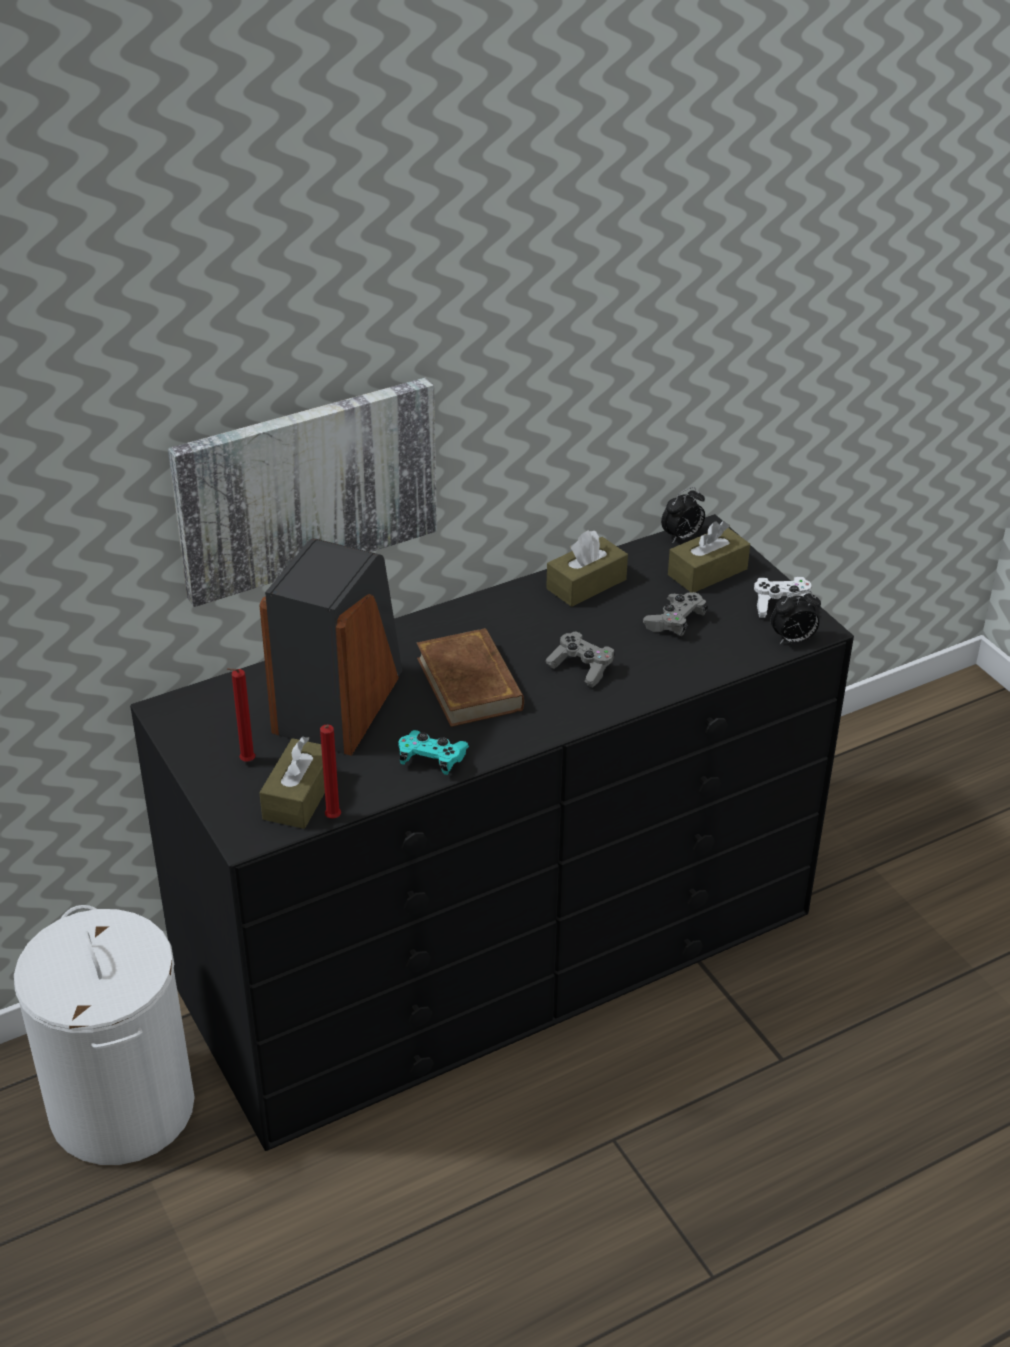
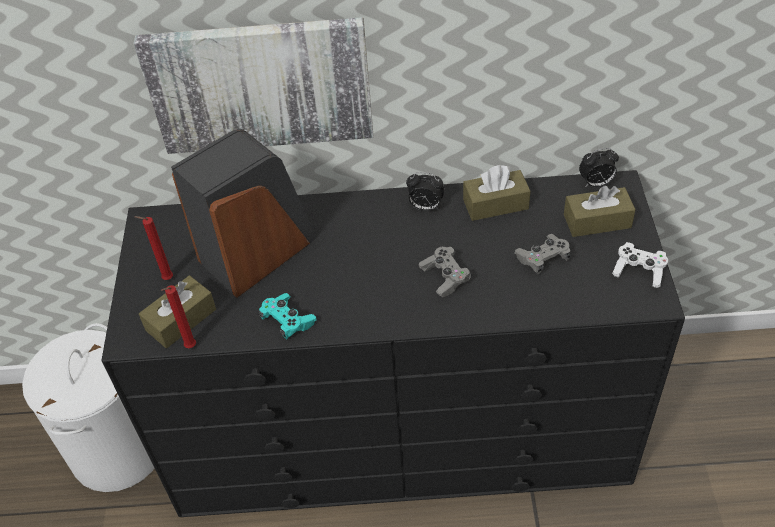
camera: 30 degrees right, 10 degrees up
(470, 683) = (356, 264): brown book -> none
(793, 640) = (629, 306): alarm clock -> alarm clock (425, 207)

